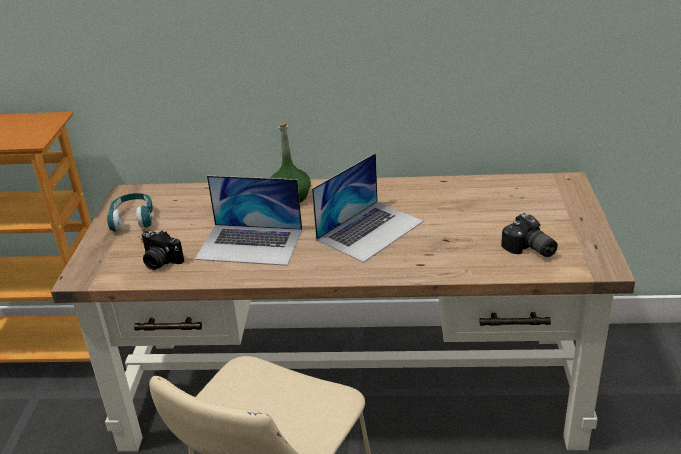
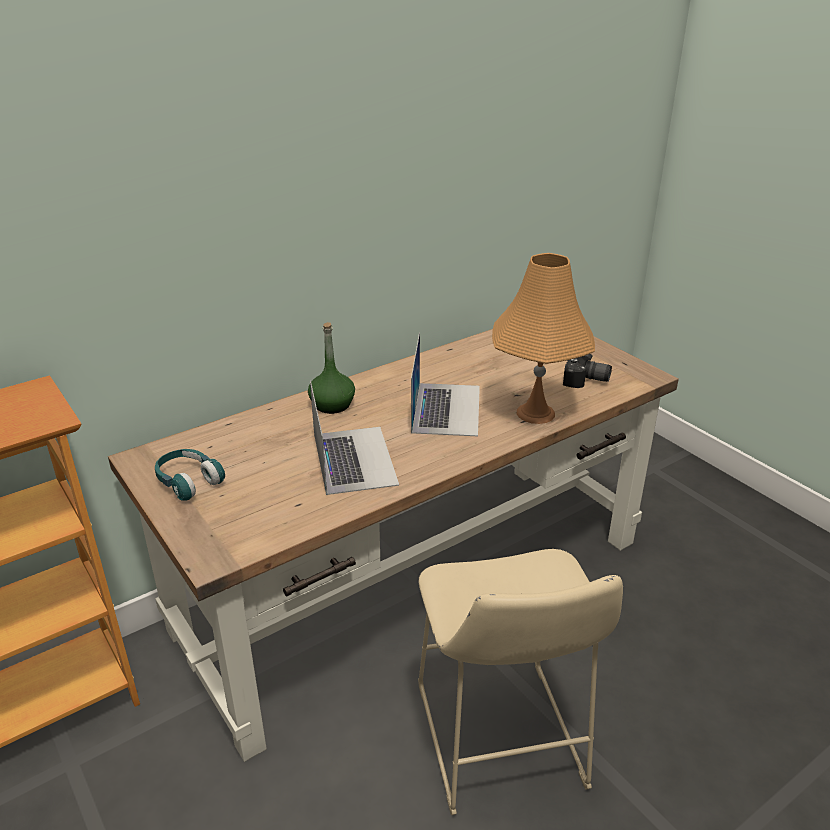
camera: 40 degrees left, 0 degrees up
(160, 262) = (283, 509): camera -> none
(250, 244) = (354, 459): laptop -> laptop turned 75 degrees counterclockwise
(439, 262) = (535, 413): none -> orange table lamp

